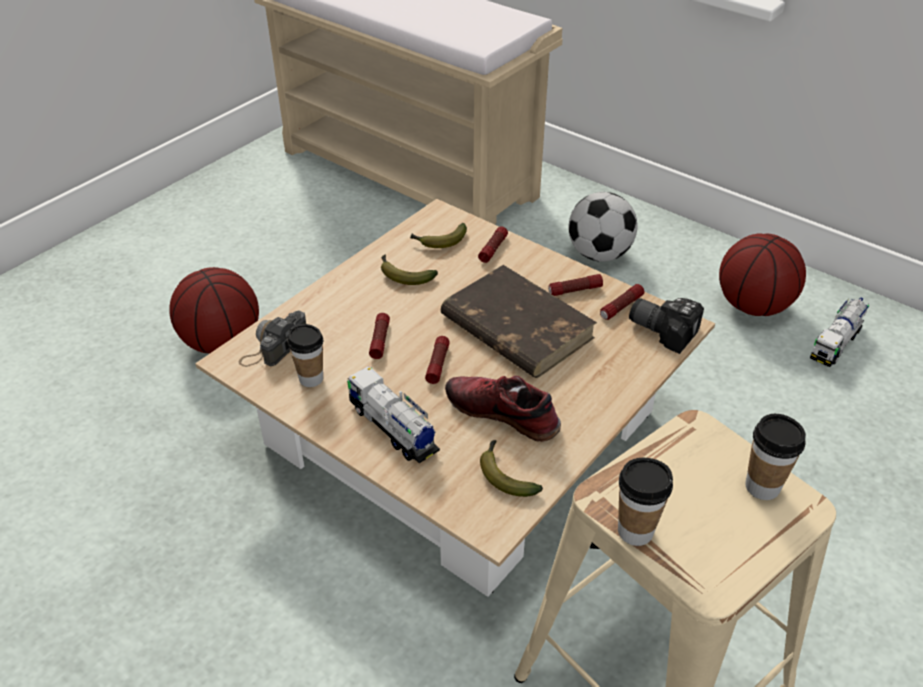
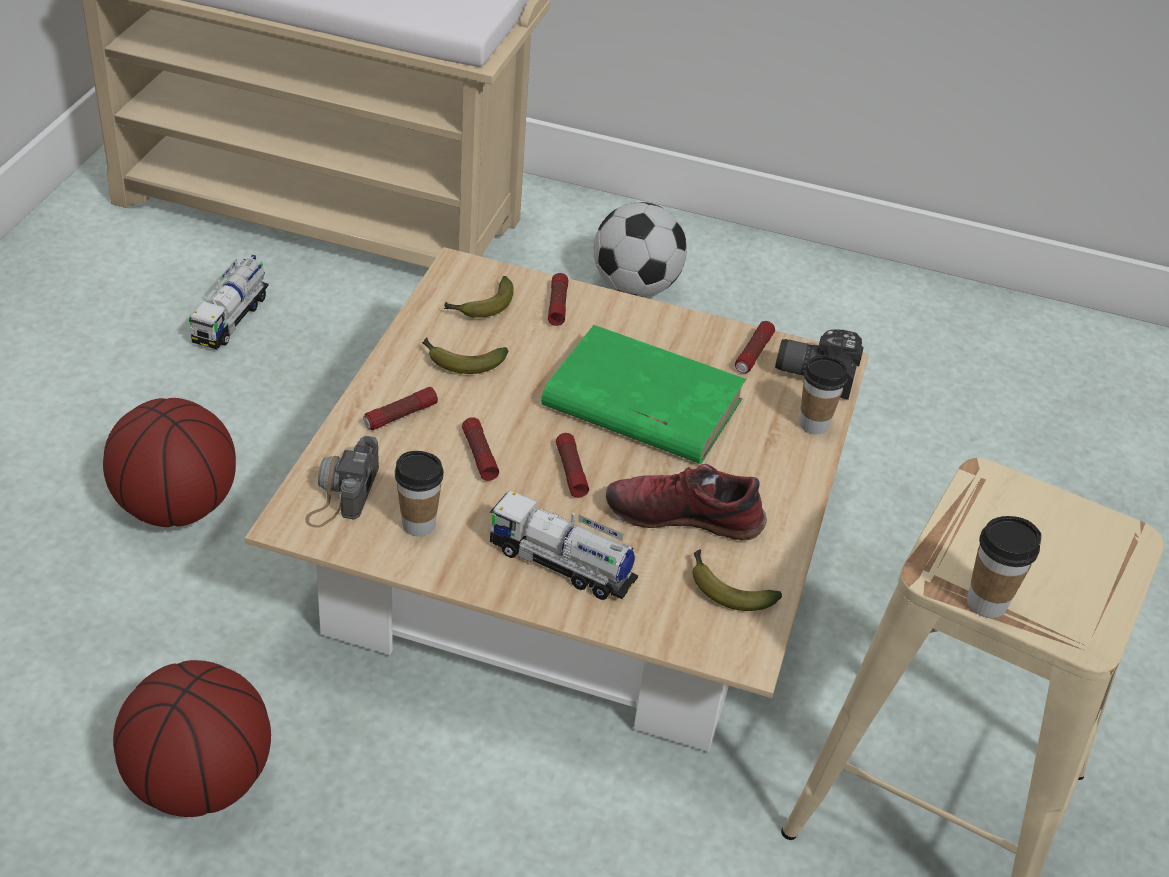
camera: 25 degrees left, 0 degrees up
(515, 326) = (640, 403): brown book -> green book
(575, 290) = (688, 343): flashlight -> flashlight (400, 416)
(754, 306) = (851, 323): basketball -> basketball (201, 781)
(762, 487) = (1082, 526): cup -> cup (813, 424)
(836, 343) = (961, 353): toy truck -> toy truck (231, 319)

